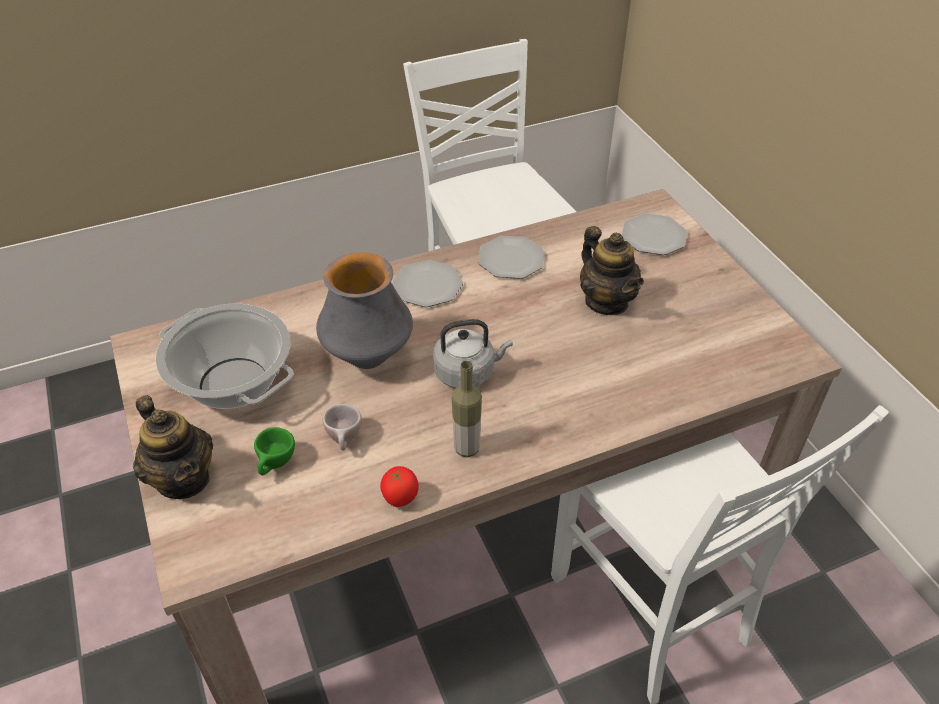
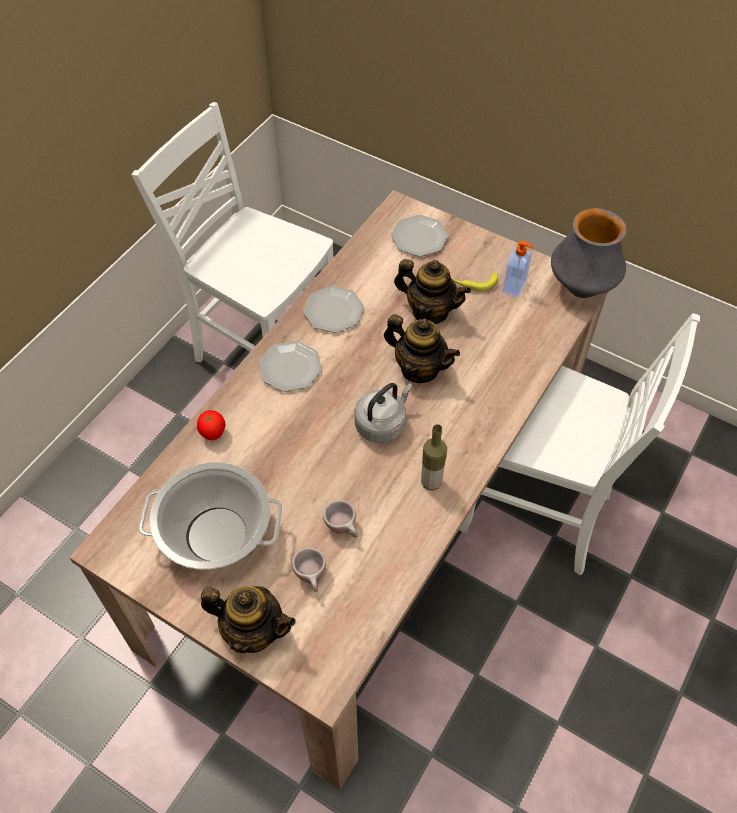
camera: 35 degrees left, 10 degrees up
(276, 466) = (312, 578): green cup -> beige cup
(368, 357) = (299, 453): vase -> vase (581, 288)
(400, 499) = (419, 547): tomato -> tomato (213, 434)
(549, 344) = (419, 368): none -> teapot
(676, 299) = (474, 284): none -> banana
(719, 321) = (515, 287): none -> soap dispenser

